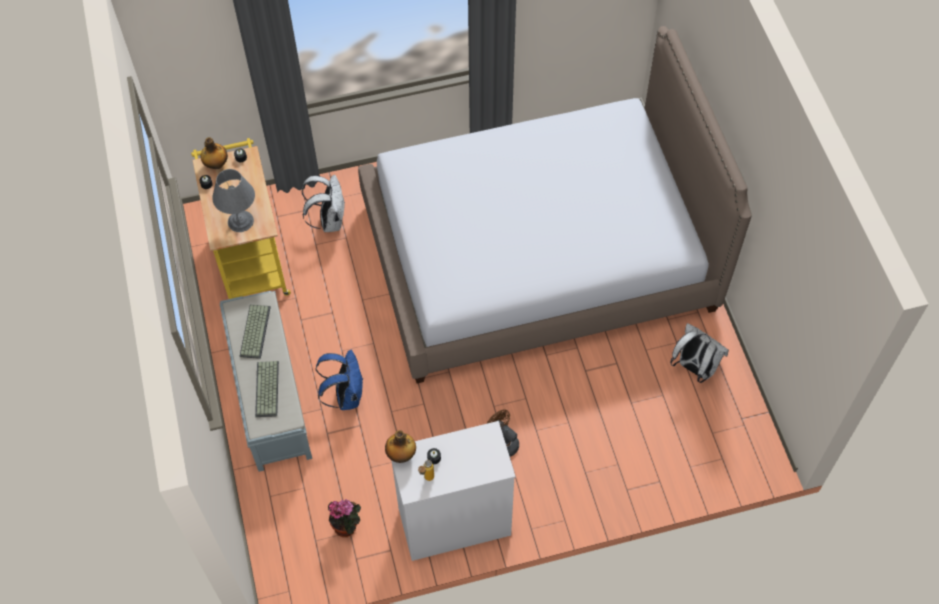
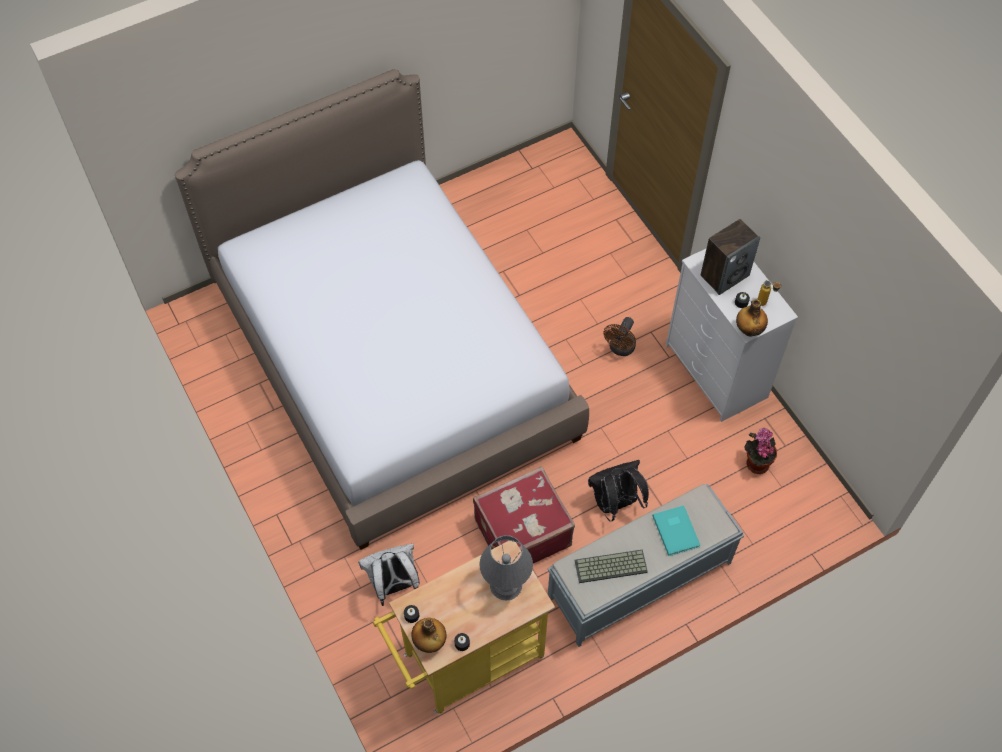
camera: 105 degrees left, 0 degrees up
(268, 389) = (676, 530): keyboard -> turquoise book
(344, 317) = (521, 532): none -> red suitcase
(345, 395) = (615, 503): blue backpack -> black backpack
(469, 453) = (724, 275): none -> speaker
(694, 368) = (490, 209): white backpack -> none

